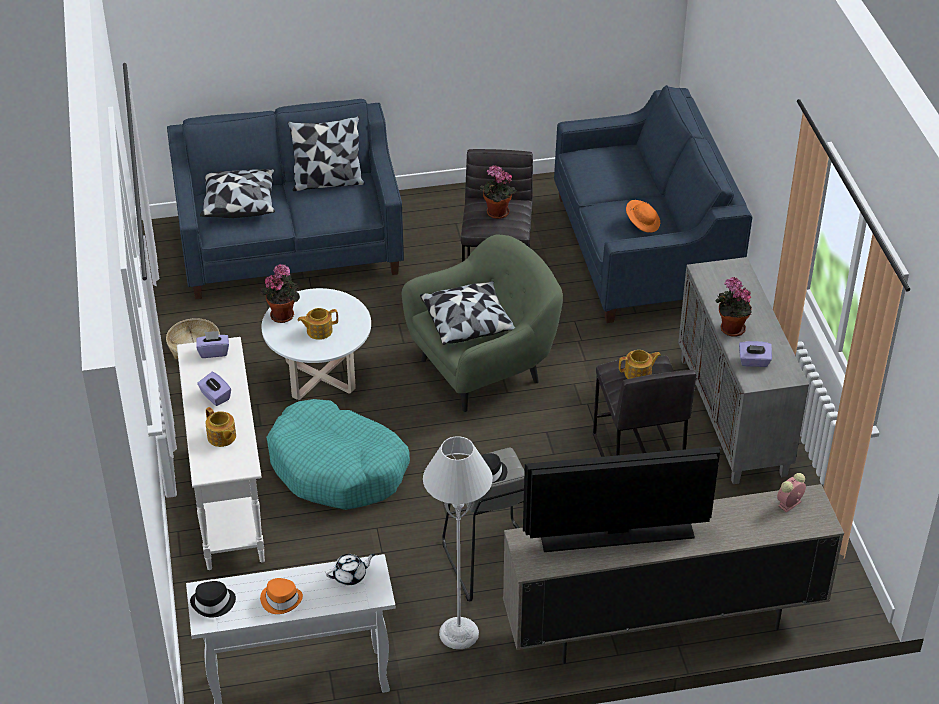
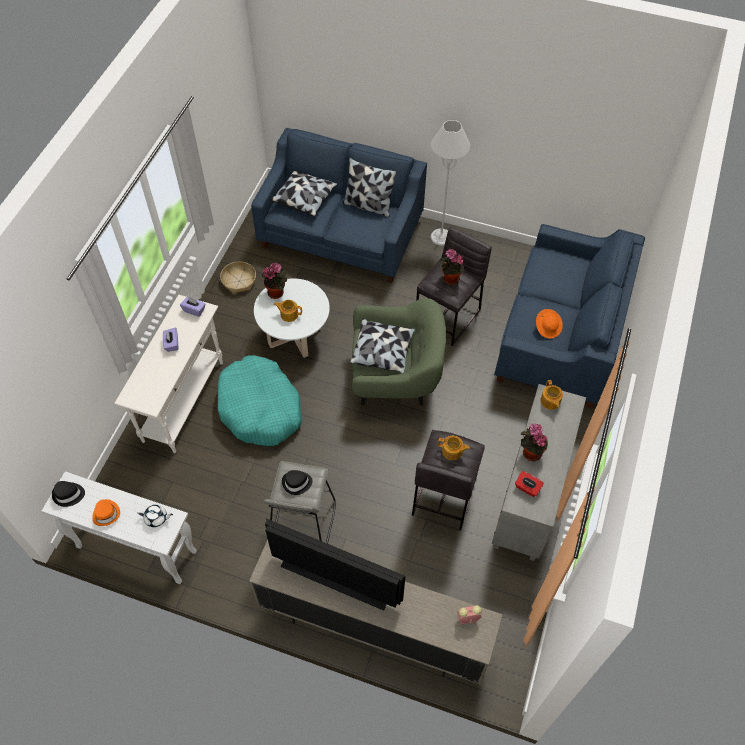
camera: 30 degrees right, 15 degrees up
(221, 437) = (154, 376): teapot -> teapot (550, 401)
(459, 633) = (248, 565): grey floor lamp -> grey floor lamp (441, 237)
(754, 362) = (527, 488): purple tissue box -> red tissue box

